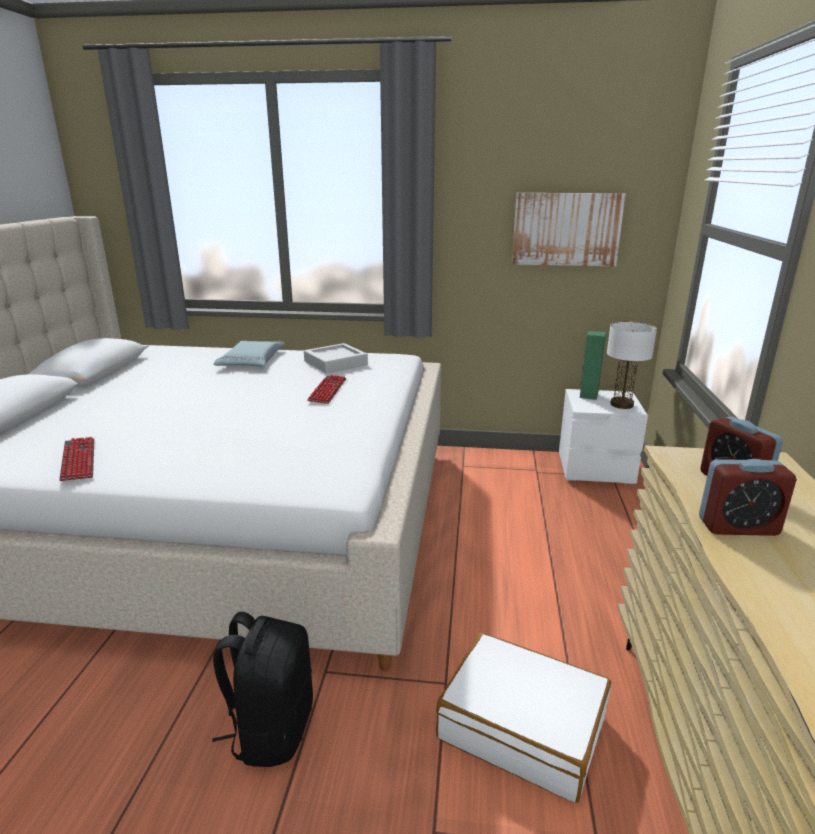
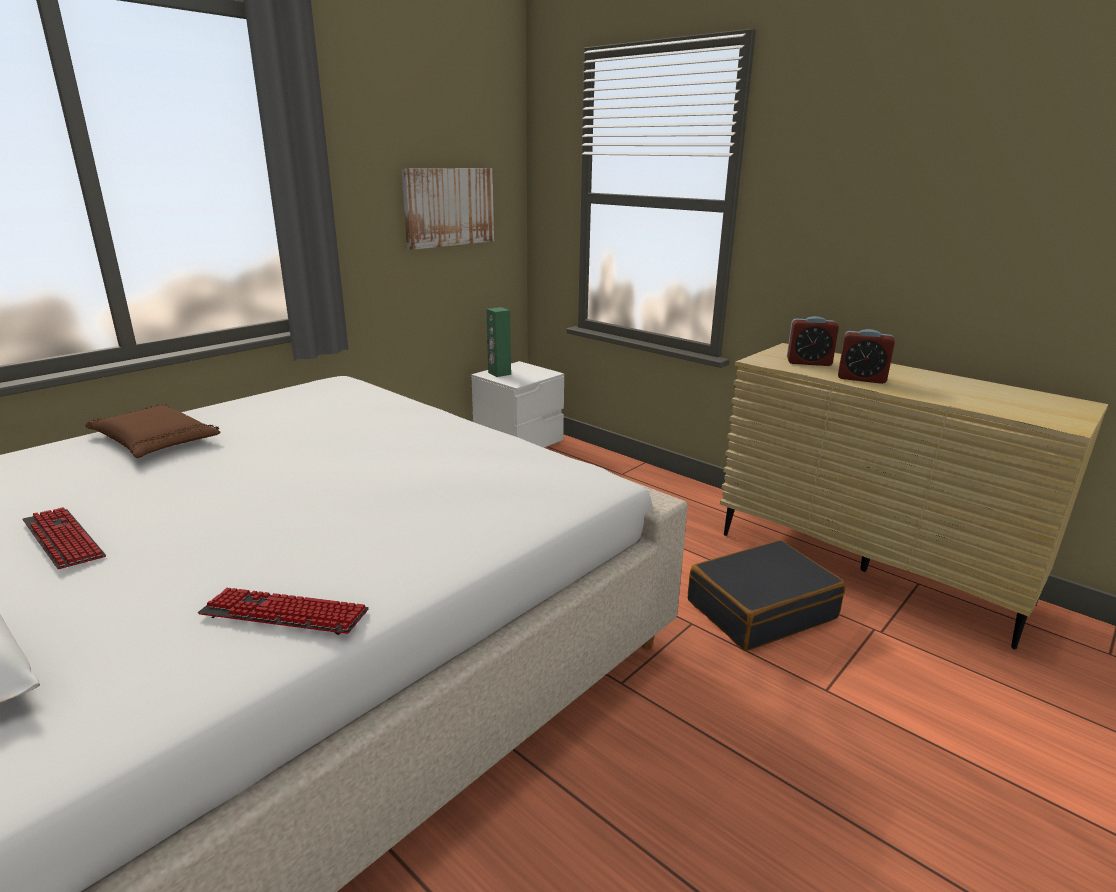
camera: 55 degrees left, 0 degrees up
(252, 359) = (154, 438): blue pillow -> brown pillow
(271, 729) = (667, 743): black backpack -> none
(327, 390) = (360, 429): keyboard -> keyboard (63, 539)
(335, 363) = (284, 406): grey tray -> none
(522, 727) = (760, 609): white suitcase -> black suitcase
(621, 404) = (534, 372): table lamp -> none
(738, 527) = (861, 378): alarm clock -> alarm clock turned 75 degrees clockwise

